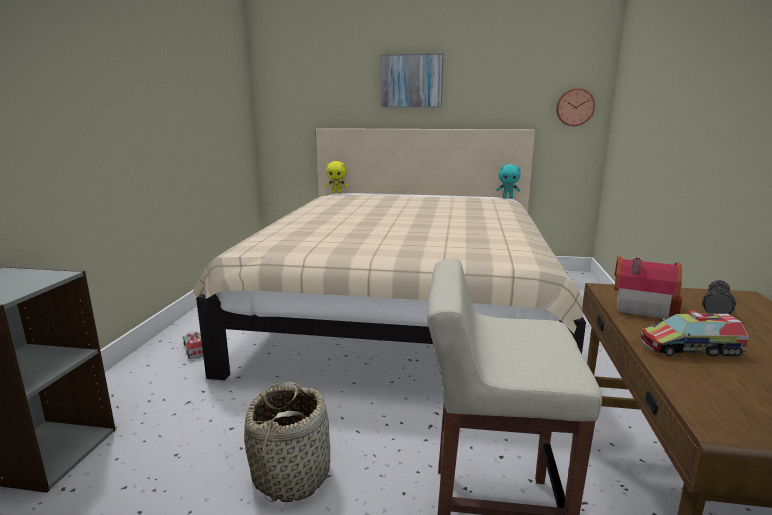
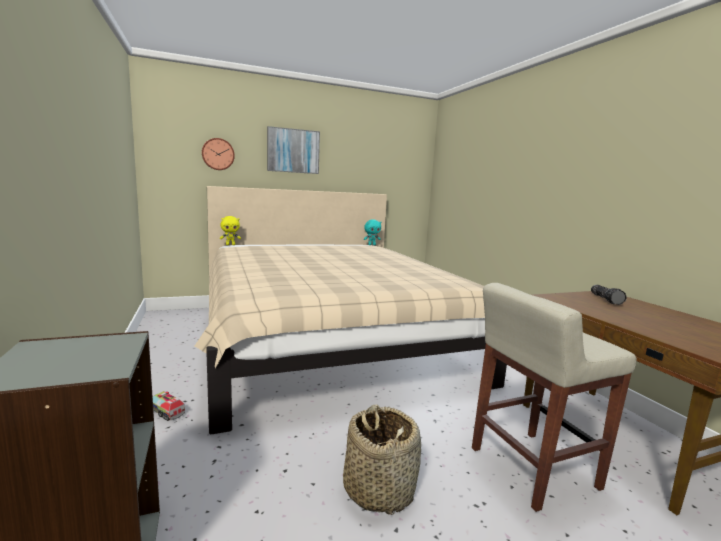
camera: 30 degrees left, 5 degrees down
(575, 107) = (409, 179): wall clock -> wall clock (218, 154)
(639, 306) = (577, 304): toy house -> none
(690, 348) = (637, 322): toy truck -> none

